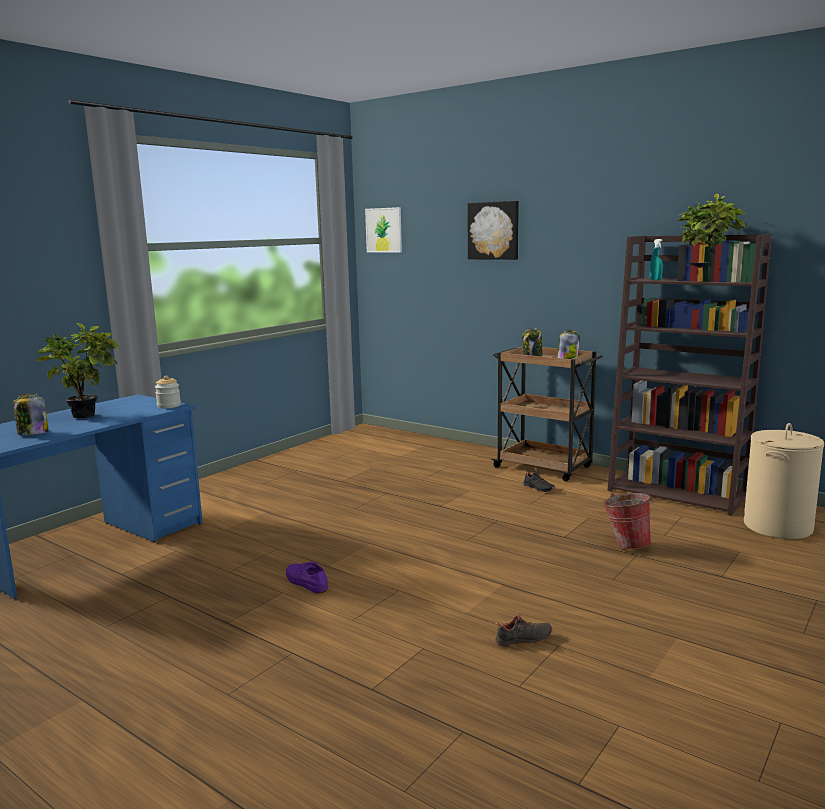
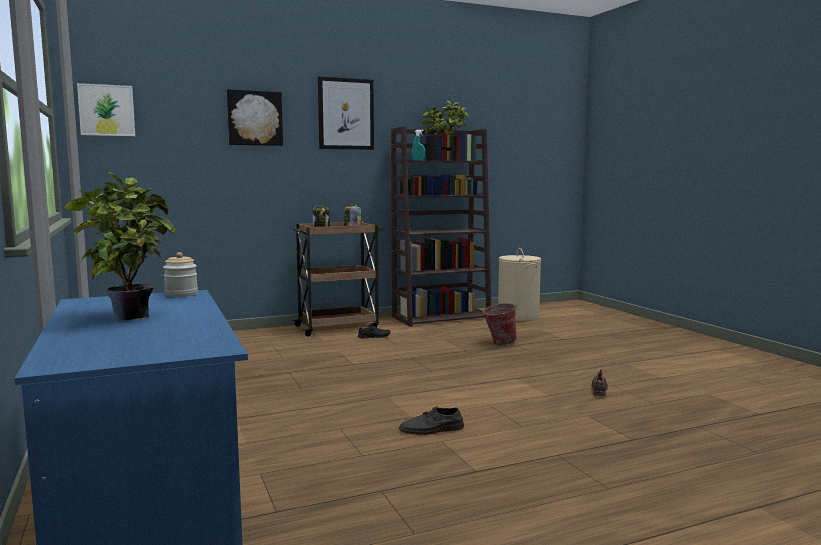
camera: 60 degrees left, 5 degrees down
(32, 433) = (167, 337): jar -> none
(305, 582) = (431, 429): purple shoe -> grey shoe
(588, 220) = (346, 114): none -> picture

